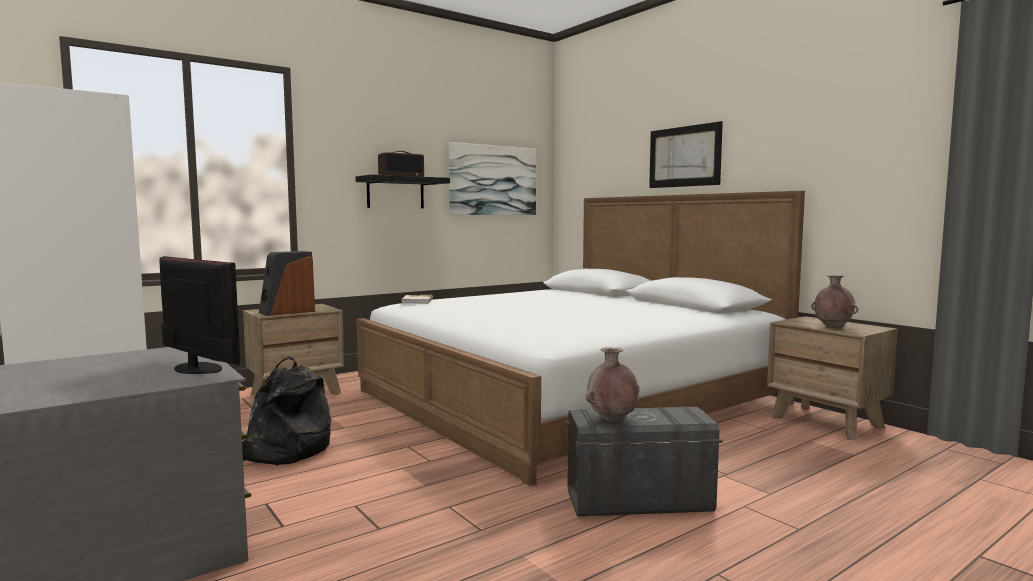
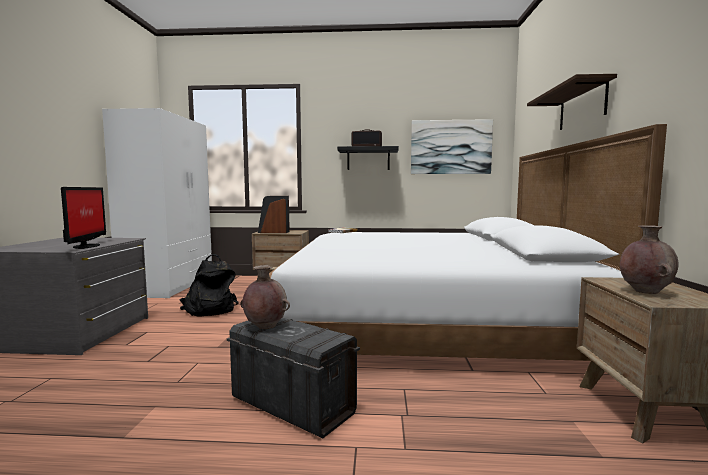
camera: 40 degrees right, 0 degrees up
(684, 156) = (582, 106): picture -> shelf

